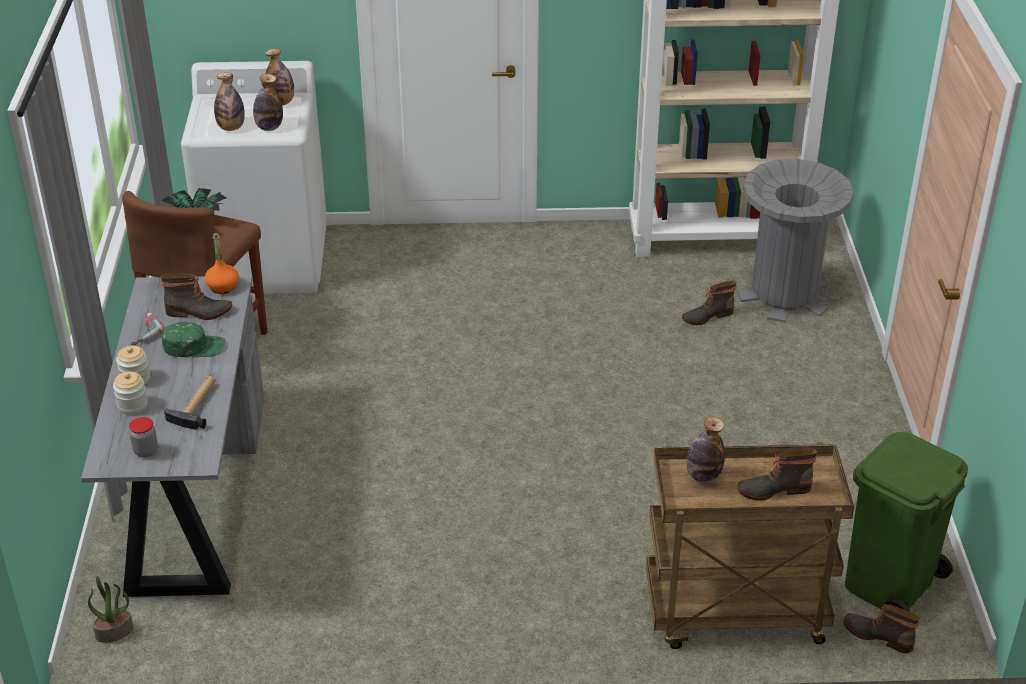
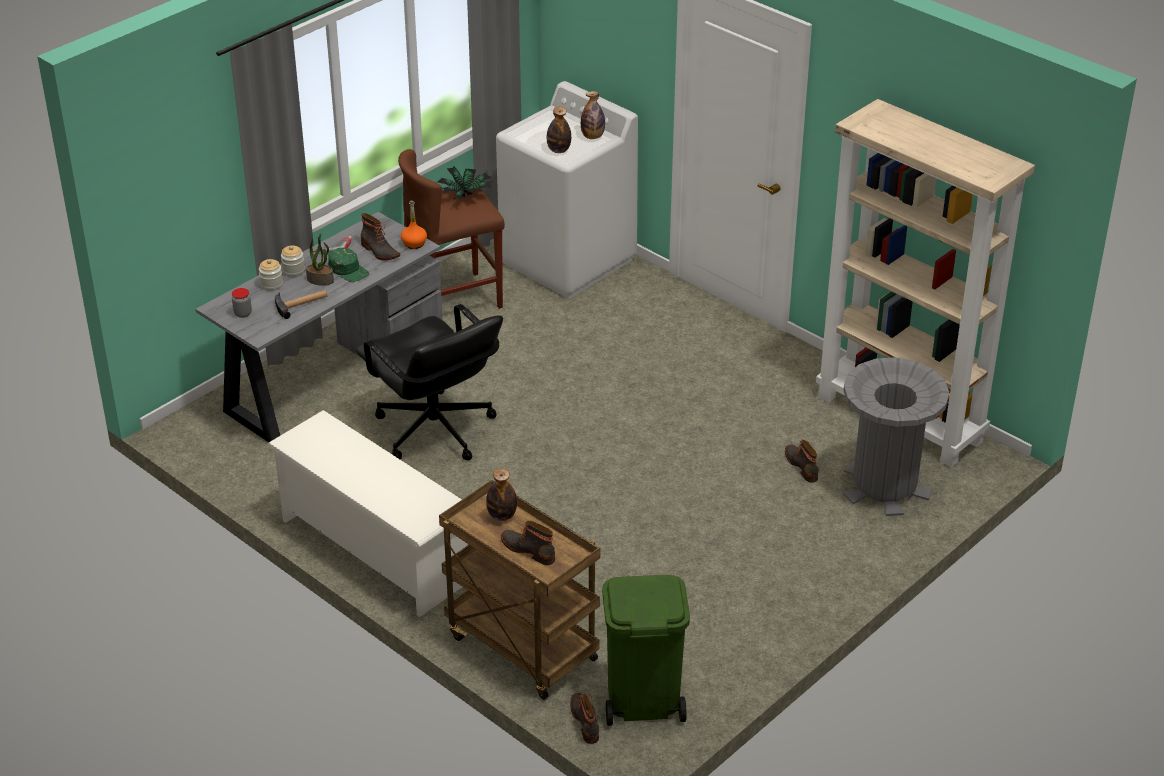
camera: 45 degrees right, 0 degrees up
(114, 631) = (196, 427): potted plant -> potted plant (321, 280)
(231, 128) = (536, 139): bottle -> none
(369, 477) = (434, 431): none -> black office chair
(480, 622) = (375, 550): none -> white shoe rack
(707, 316) = (802, 466): boot -> boot turned 45 degrees clockwise

